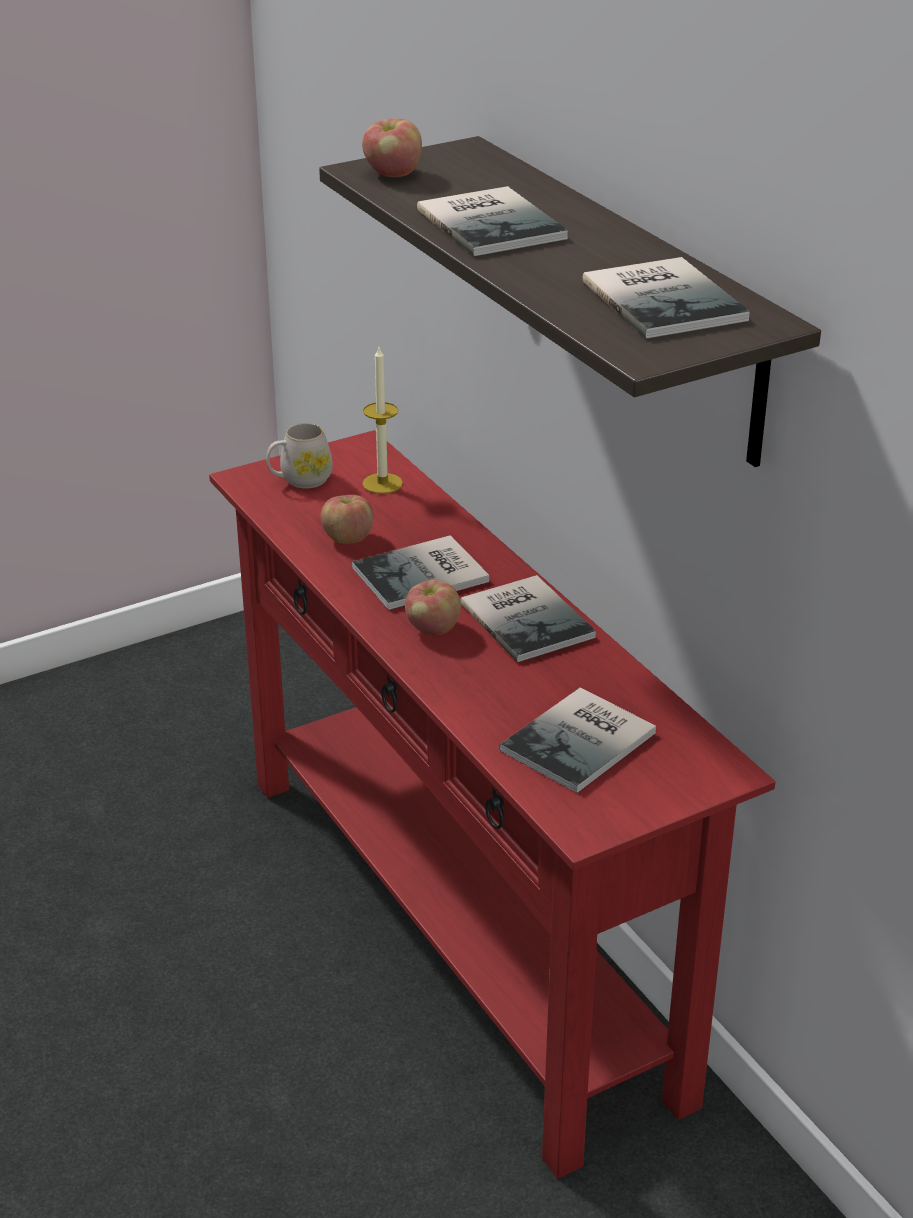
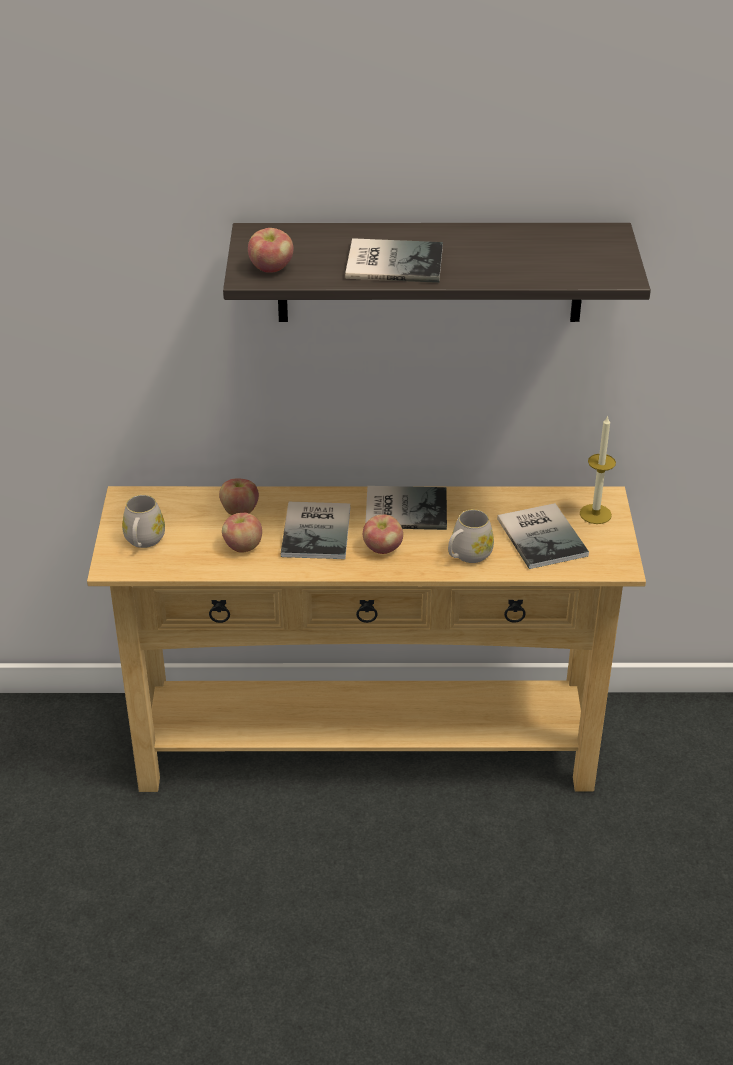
camera: 60 degrees left, 5 degrees up
(382, 483) = (186, 507): candle -> candle (595, 514)
(410, 515) = (239, 510): none -> apple
(458, 929) = (366, 748): red console table -> beige console table
(480, 694) = (467, 555): none -> white mug
(666, 298) = (555, 248): book -> none

